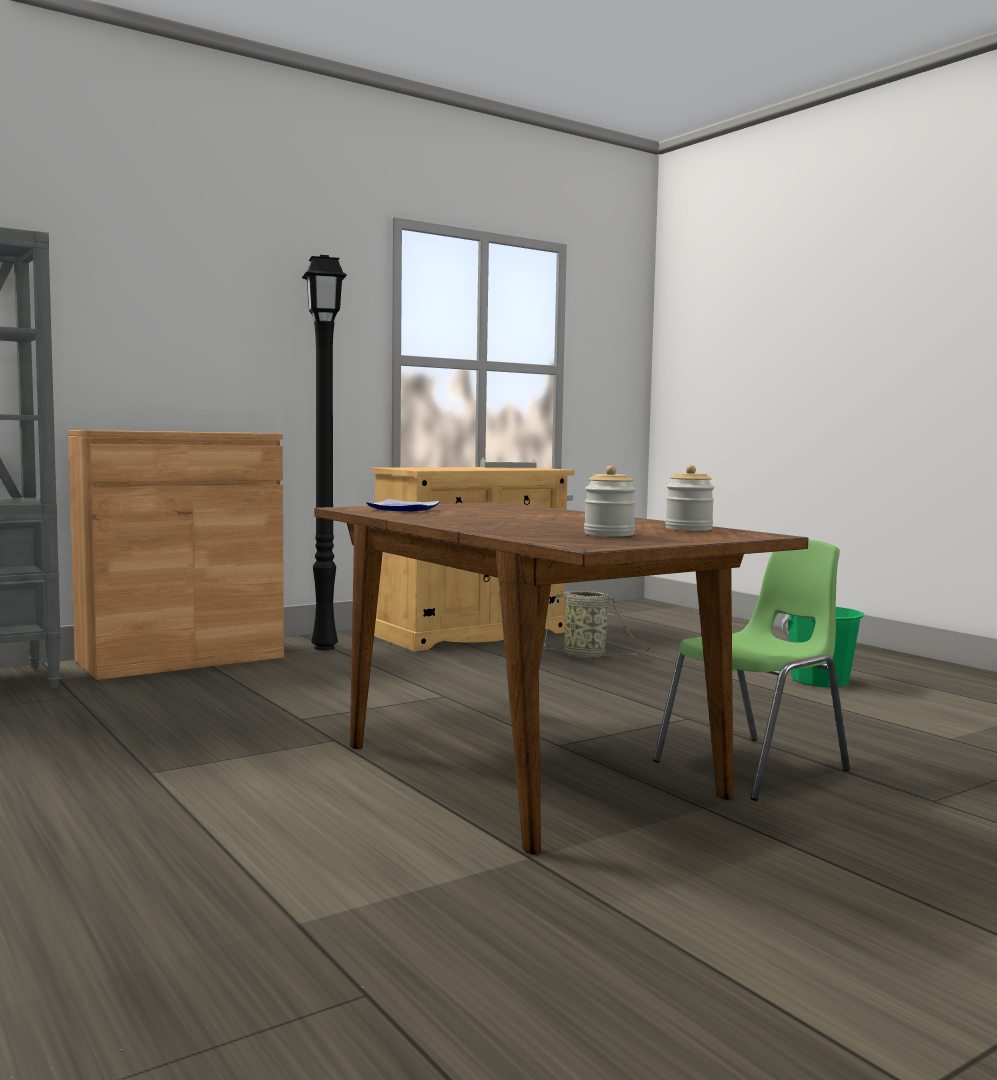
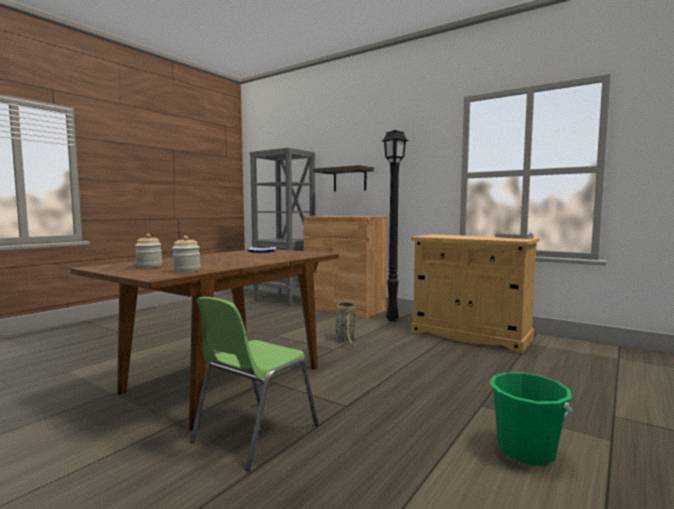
camera: 70 degrees right, 0 degrees up
(141, 340) = (349, 180): none -> shelf
(588, 656) = (464, 365): basket -> basket (345, 339)
(755, 766) = (253, 434): green chair -> green chair turned 90 degrees clockwise

